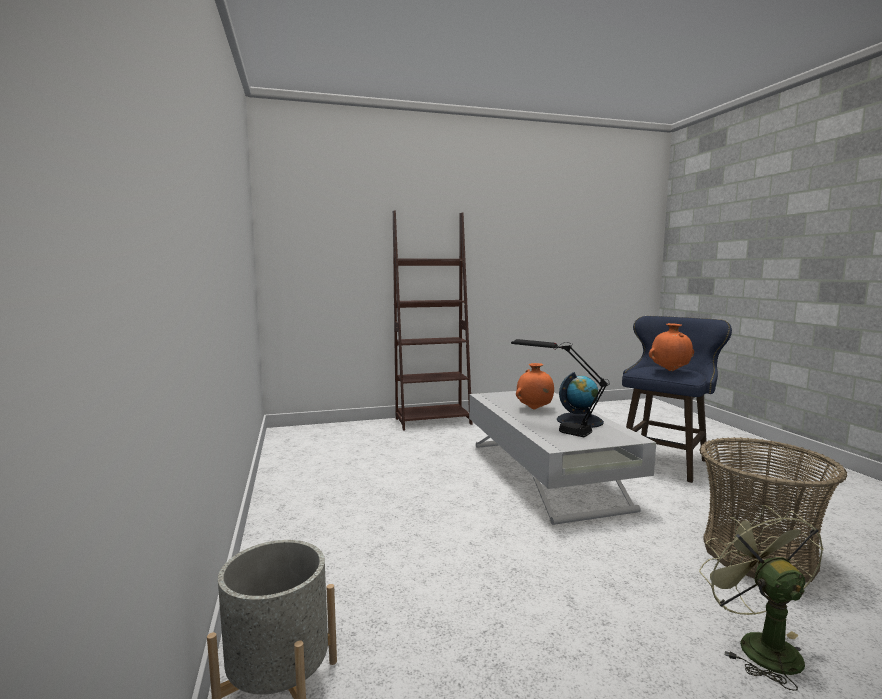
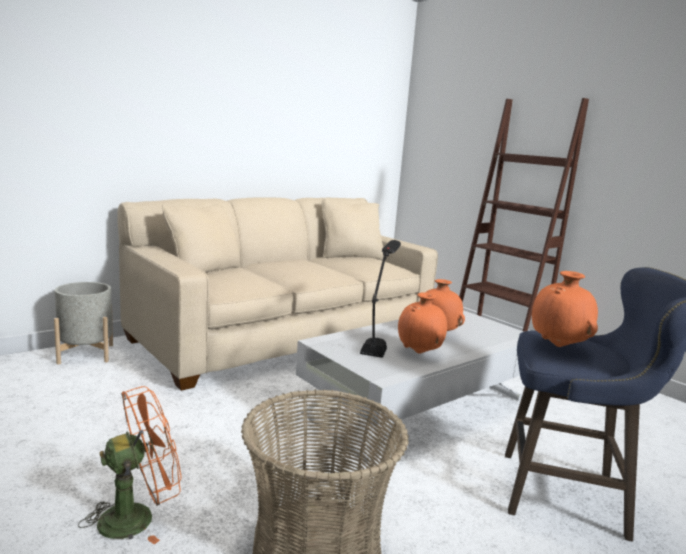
camera: 65 degrees right, 5 degrees up
(347, 500) = (286, 336): none -> beige sofa
(579, 420) = (419, 352): globe -> orange vase
(758, 645) = (137, 516): green fan -> orange fan

